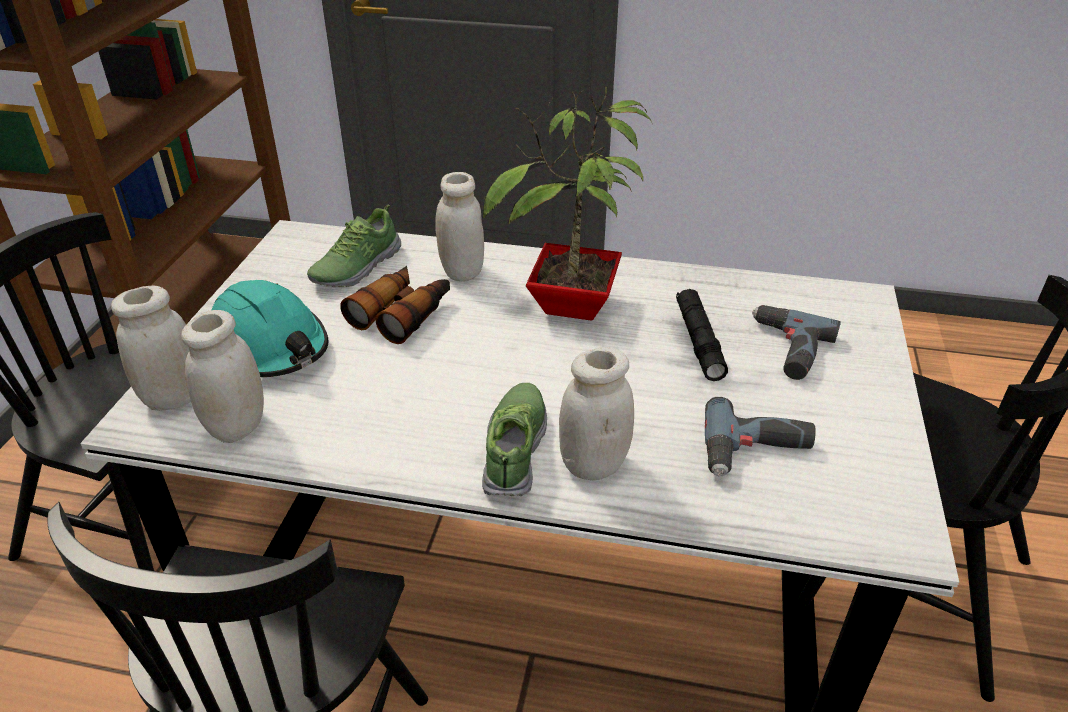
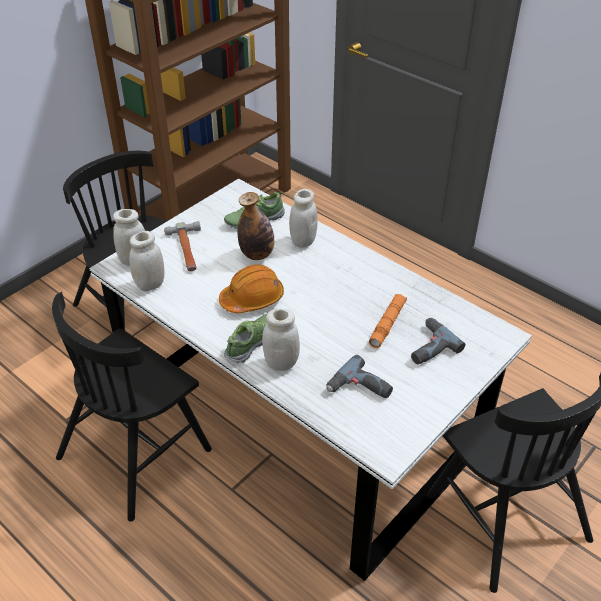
camera: 30 degrees right, 5 degrees up
(270, 347) = (187, 250): turquoise hard hat -> hammer
(402, 313) = (257, 254): binoculars -> bottle
(452, 381) = (252, 298): none -> orange hard hat
(572, 307) = (340, 282): potted plant -> none
(699, 341) = (387, 324): black flashlight -> orange flashlight

